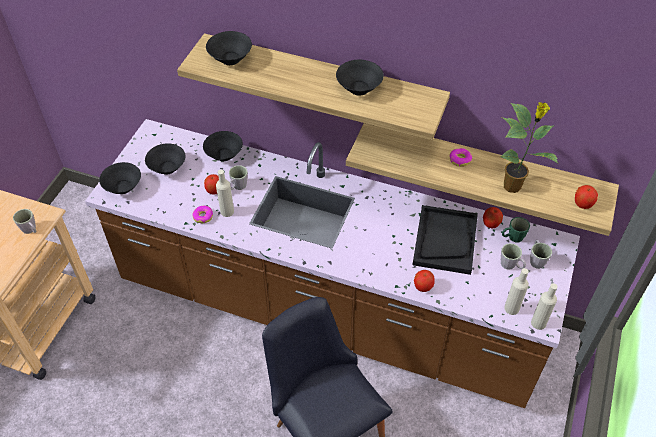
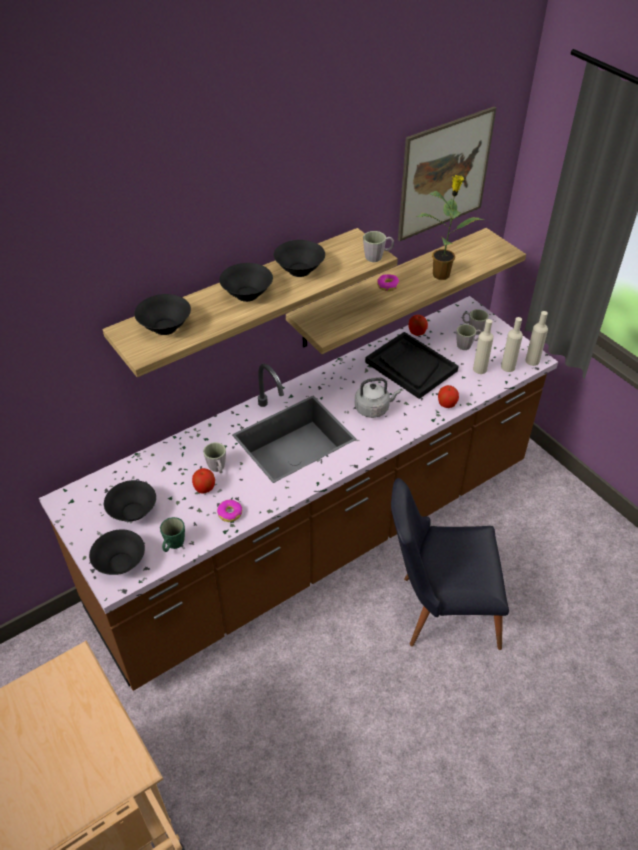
camera: 55 degrees left, 5 degrees down
(31, 230) = (85, 688): grey mug -> grey mug (377, 256)
(223, 155) = (163, 458): black bowl -> black bowl (246, 294)
(227, 211) = (241, 491): beige bottle -> beige bottle (480, 369)
(374, 242) = (374, 408): none -> grey kettle
(512, 237) = (441, 329): green mug -> green mug (173, 545)
(566, 101) = (444, 174): none -> picture
(583, 204) = (490, 252): apple -> none

